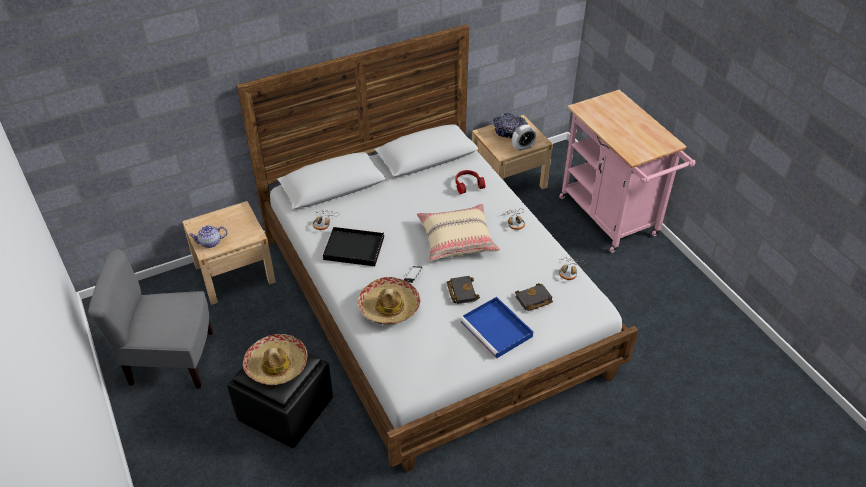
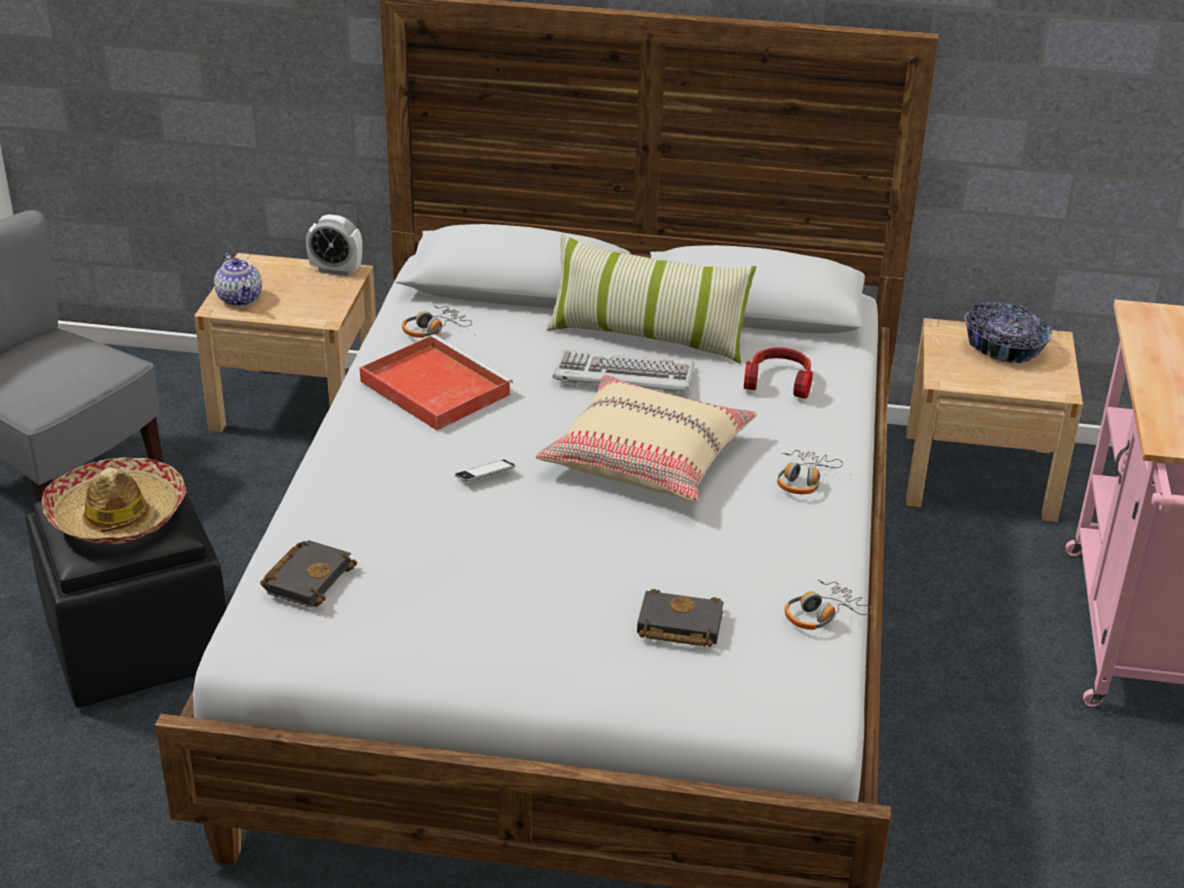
camera: 35 degrees right, 10 degrees down
(210, 243) = (240, 299): teapot -> teapot turned 135 degrees counterclockwise
(352, 248) = (432, 387): black tray -> red tray
(389, 307) = (379, 501): hat -> none
(404, 187) = (647, 336): none -> pillow
(414, 209) = (623, 377): none -> keyboard
(461, 291) = (547, 542): black book -> black book (307, 577)
(497, 330) = (539, 639): blue tray -> none
(523, 147) = (1005, 384): alarm clock -> alarm clock (336, 270)

